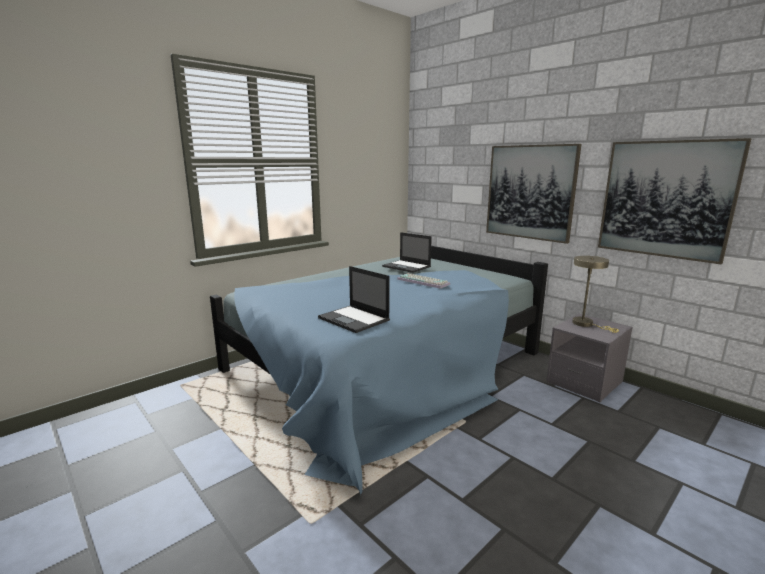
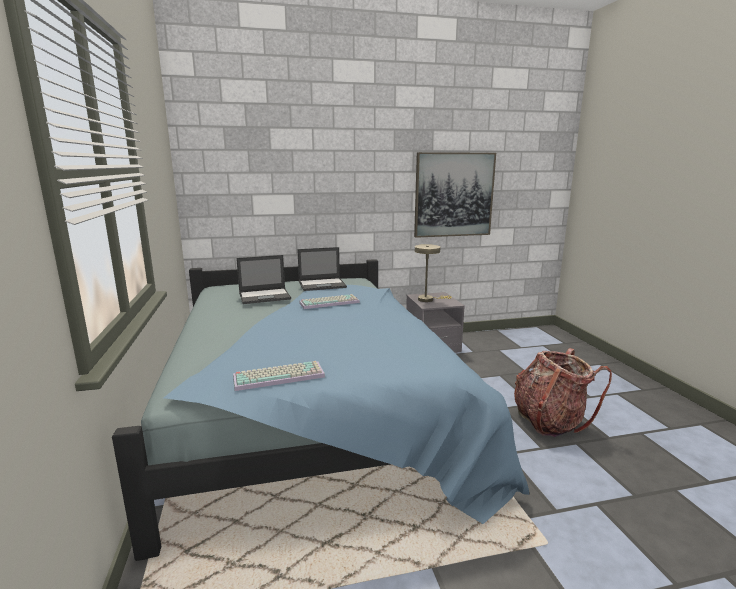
camera: 60 degrees left, 0 degrees up
(277, 299) = (280, 376): none -> keyboard
(354, 319) = (405, 351): laptop -> laptop (322, 284)
(529, 499) = (550, 421): none -> backpack
(530, 192) = (349, 197): picture -> none

